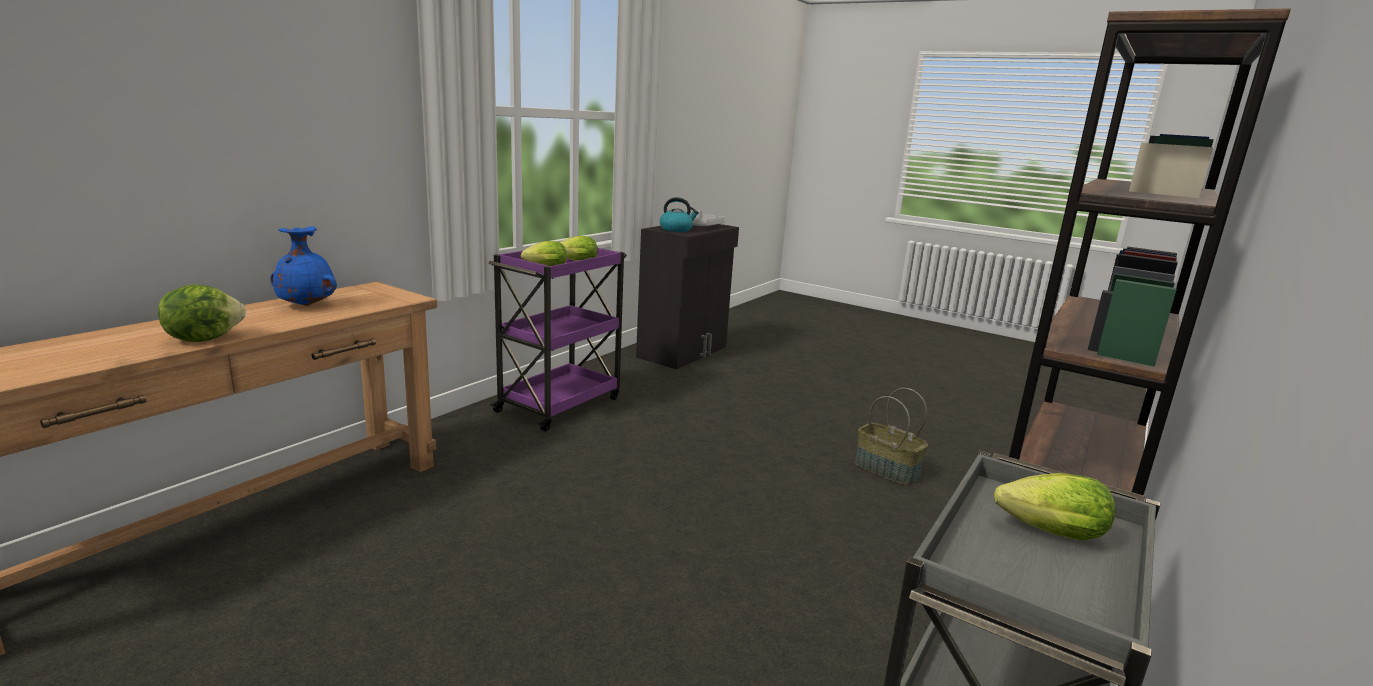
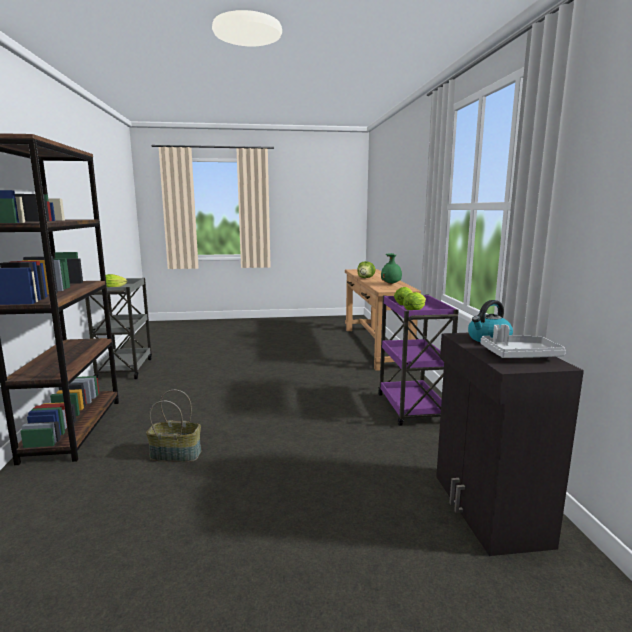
camera: 140 degrees right, 5 degrees down
(307, 305) = (391, 284): blue vase -> green vase

